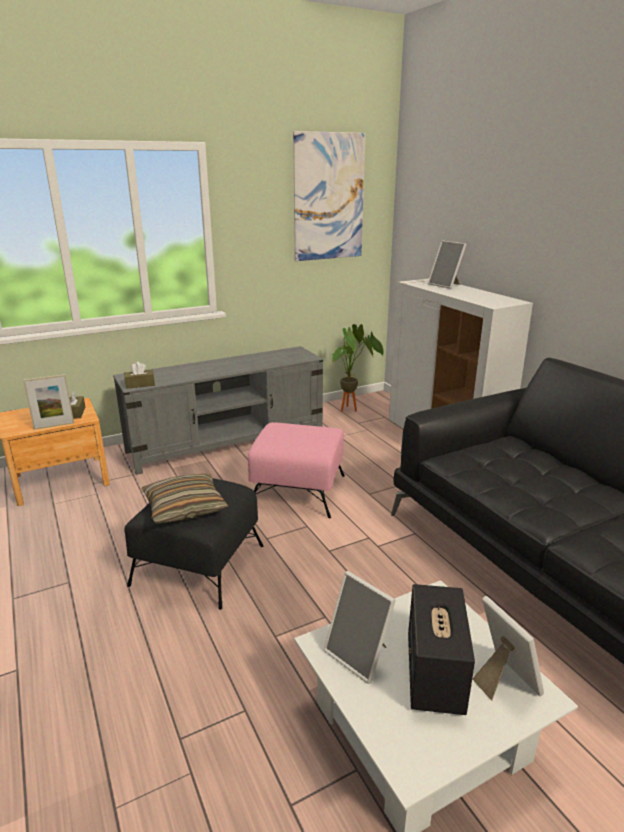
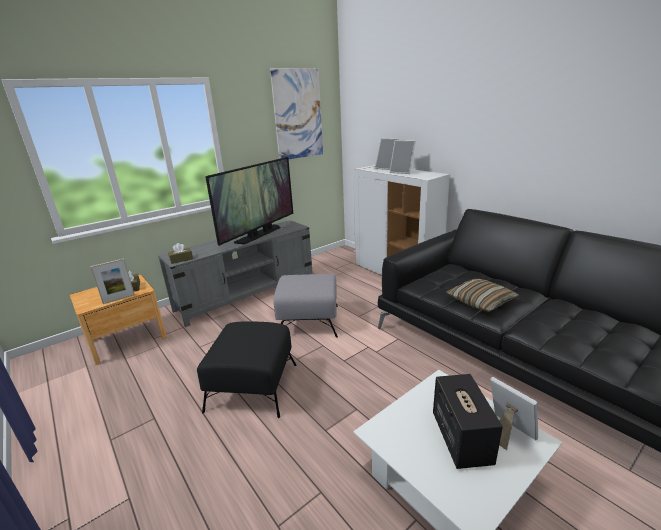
camera: 10 degrees left, 0 degrees up
(185, 507) = (241, 346): pillow -> pillow (480, 301)
(251, 362) = (259, 234): none -> television
(297, 490) = (308, 321): pink ottoman -> grey ottoman
(352, 409) = (328, 260): potted plant -> none
(360, 655) = (405, 435): picture frame -> picture frame (402, 172)

